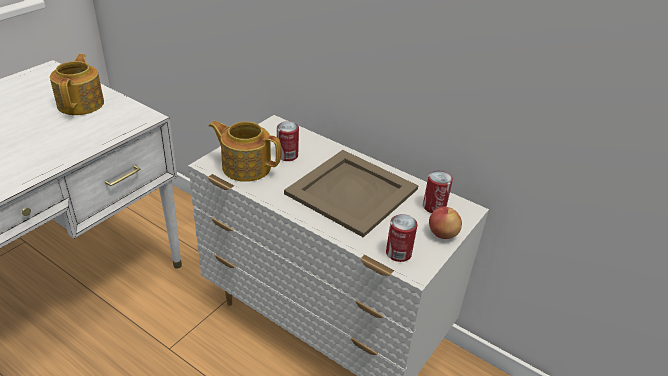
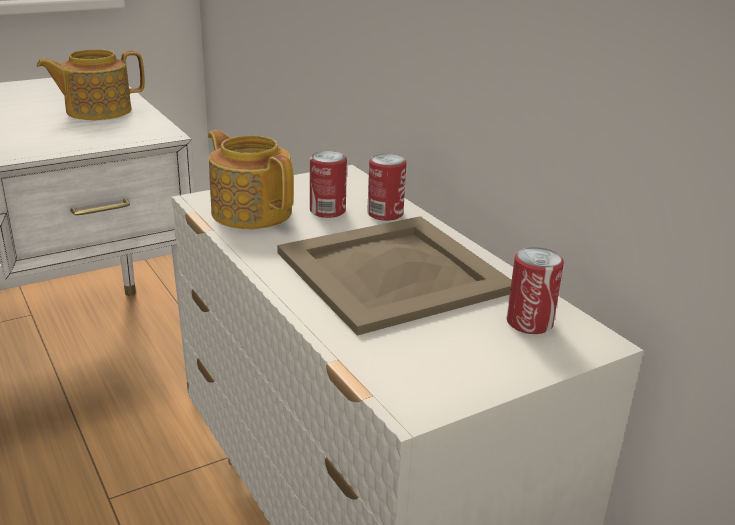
camera: 25 degrees right, 10 degrees down
(82, 103) = (97, 111): teapot -> teapot turned 135 degrees counterclockwise
(398, 253) = (402, 373): can -> can (385, 213)
(442, 234) = (513, 365): apple -> none

